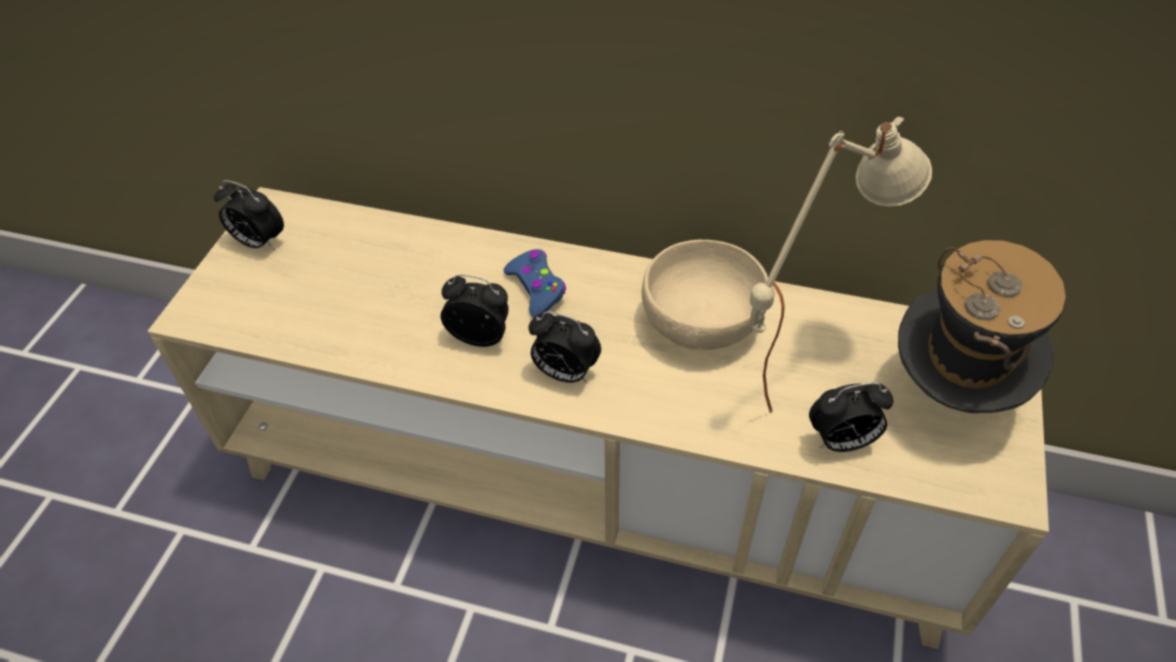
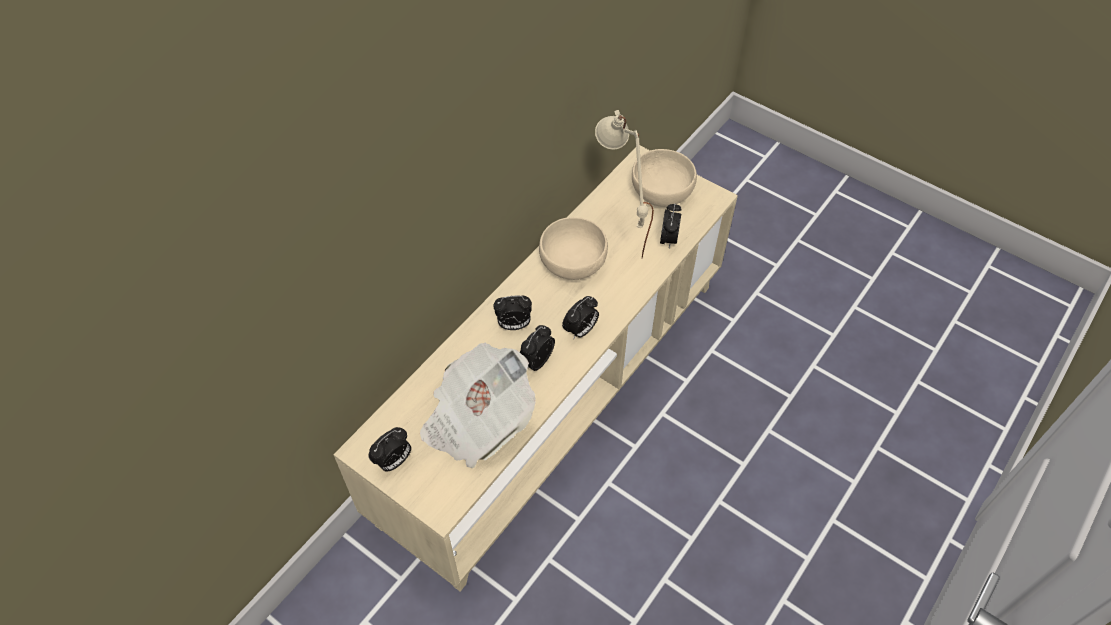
camera: 70 degrees left, 5 degrees up
(348, 303) = (477, 420): none -> newspaper
(536, 288) = (513, 325): blue game controller -> alarm clock
(949, 396) = (661, 192): hat -> beige bowl

